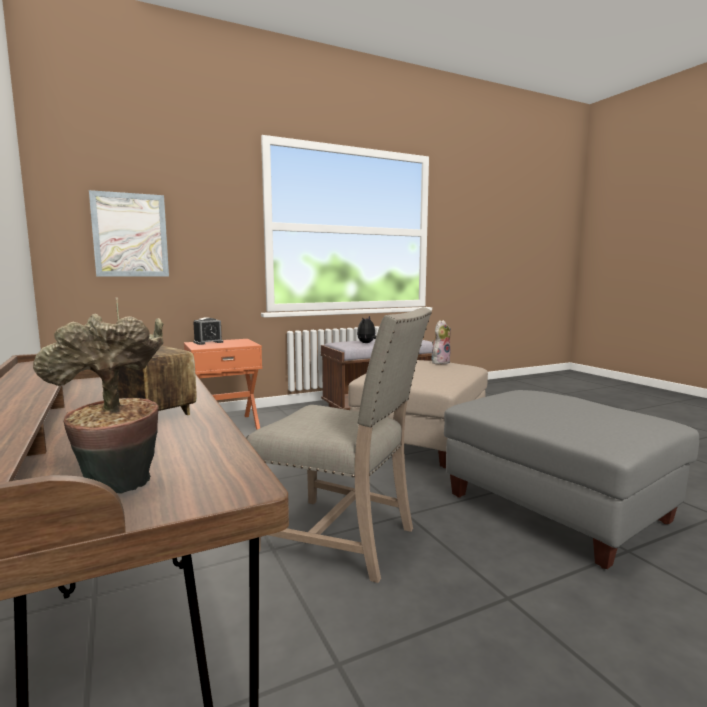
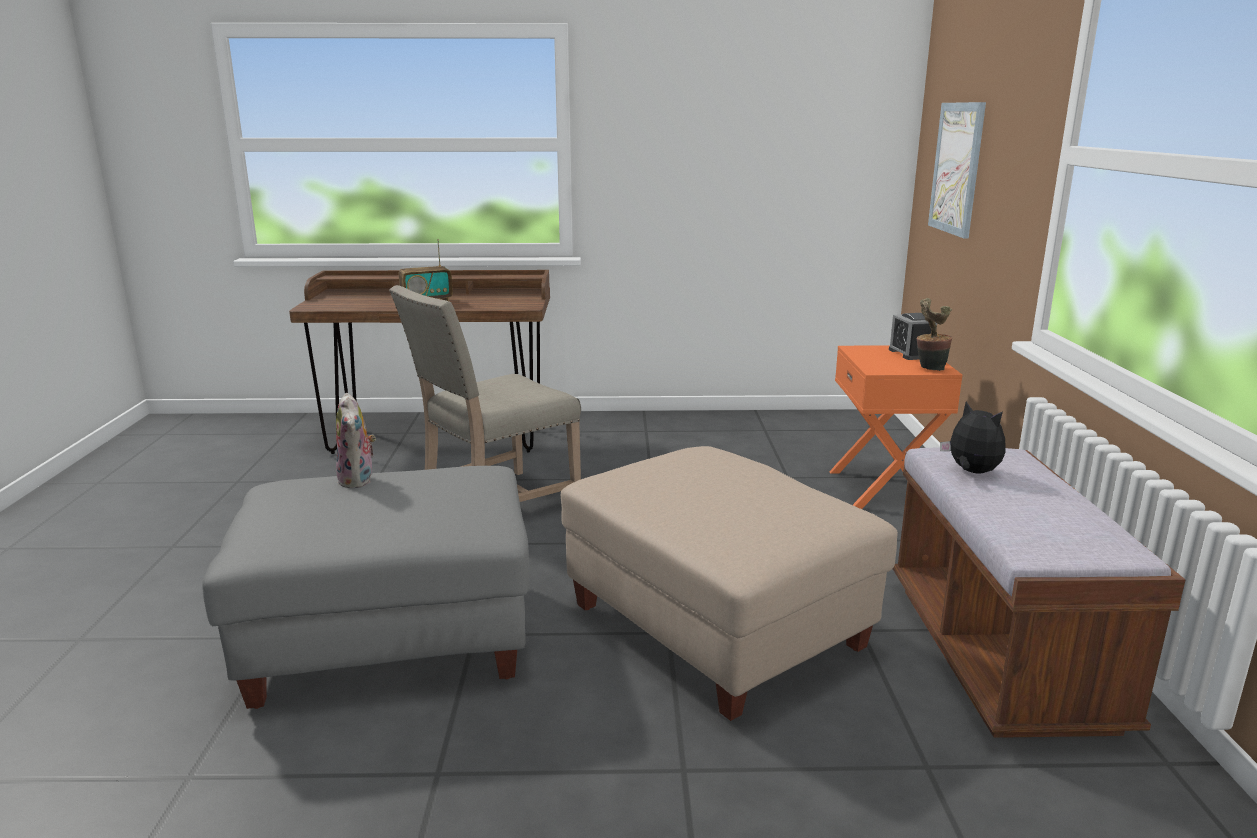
camera: 115 degrees right, 10 degrees up
(119, 490) = (335, 299): potted plant -> potted plant (929, 368)
(440, 362) = (759, 518): plush toy -> plush toy (359, 481)

